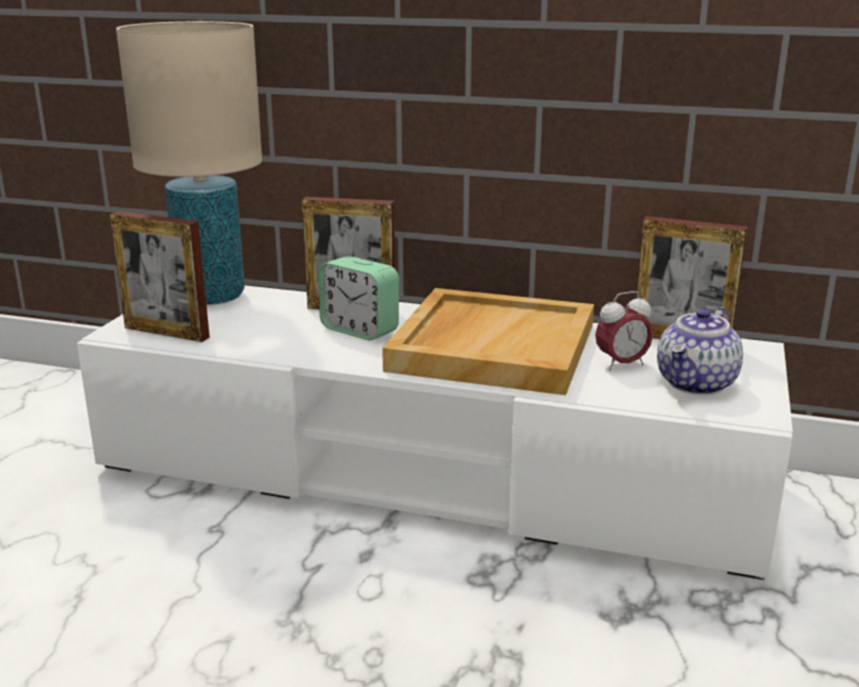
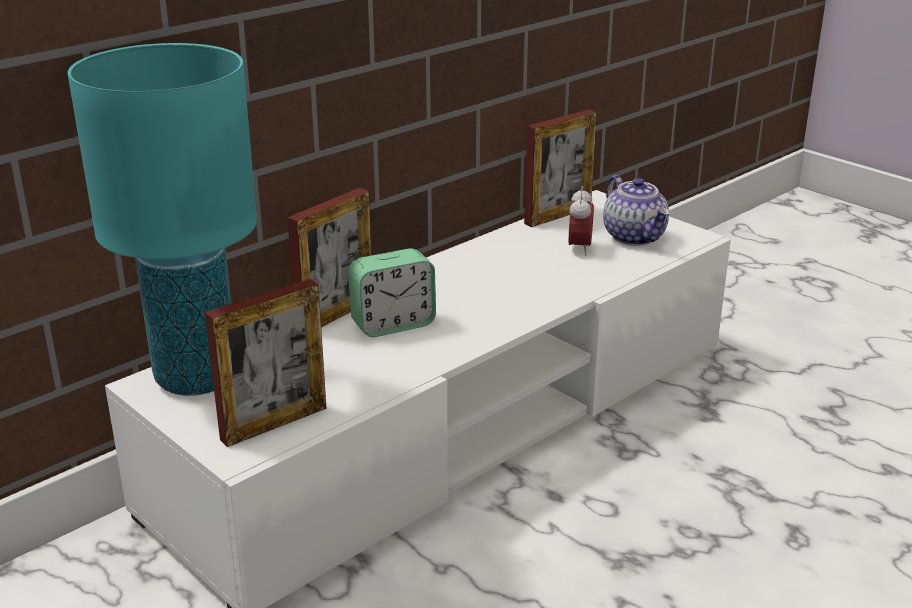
camera: 60 degrees left, 5 degrees up
(210, 296) = (196, 378): beige table lamp -> turquoise table lamp
(492, 346) = (495, 281): beige tray -> none

